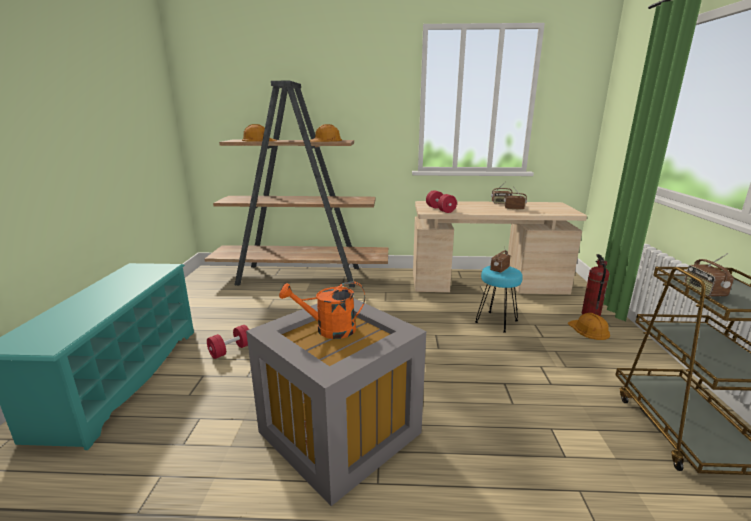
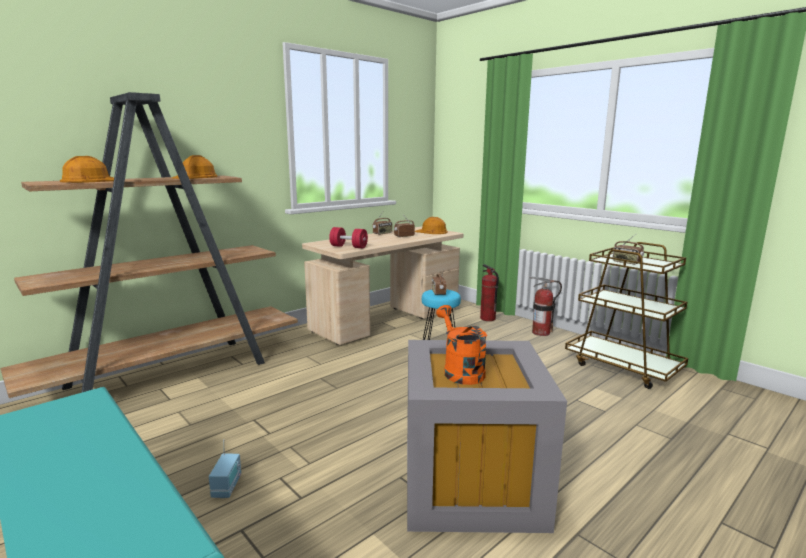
camera: 45 degrees left, 5 degrees down
(231, 350) = (227, 487): red dumbbell -> radio
(328, 330) = (460, 371): orange watering can -> orange watering can turned 120 degrees clockwise
(588, 330) = (501, 329): orange hard hat -> orange hard hat (431, 231)
(632, 350) = (540, 332): none -> fire extinguisher

